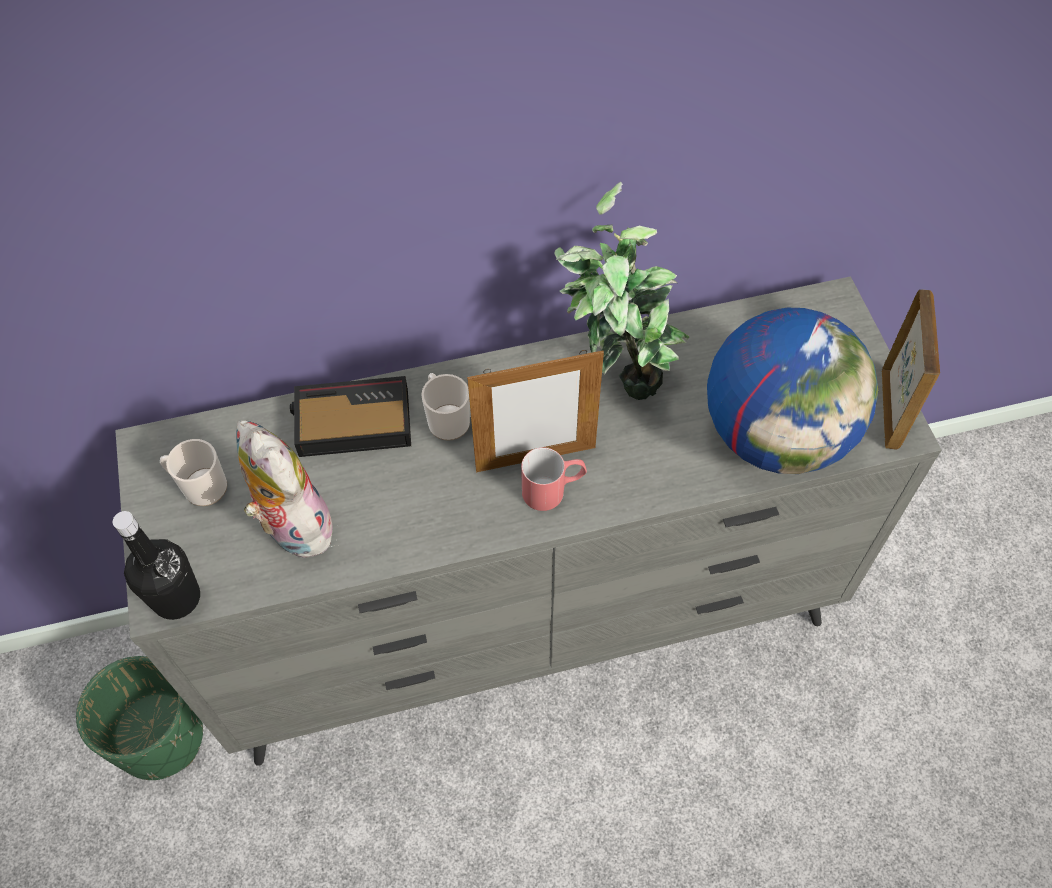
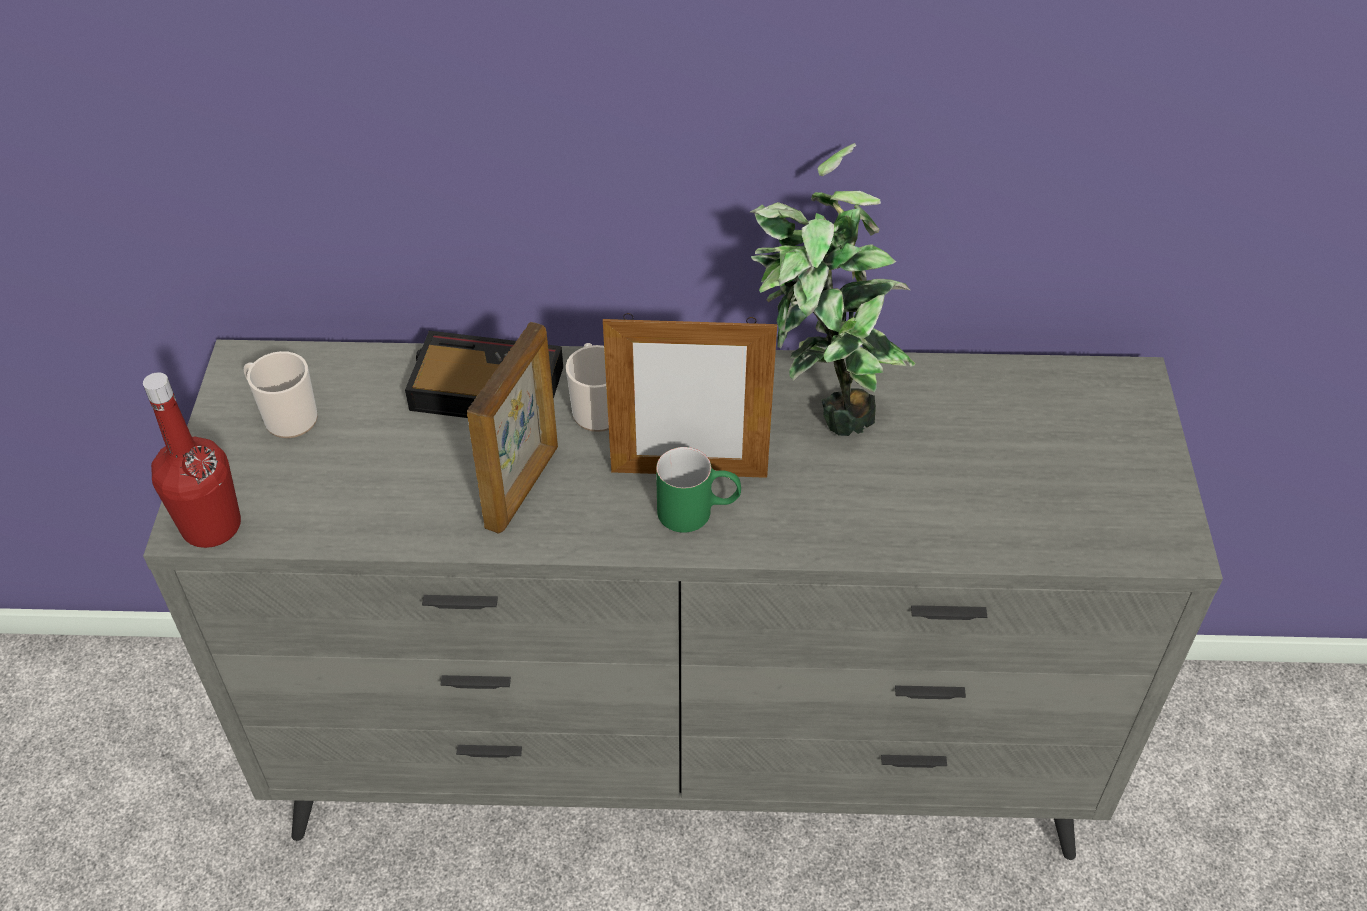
camera: 15 degrees right, 10 degrees down
(161, 737) = (194, 776): green planter -> none
(176, 598) = (211, 526): black bottle -> red bottle
(292, 526) = (372, 481): plush toy -> none
(553, 490) = (698, 512): red mug -> green mug
(776, 434) = (1004, 512): globe -> none
(891, 408) = (1168, 516): picture frame -> picture frame (523, 486)

